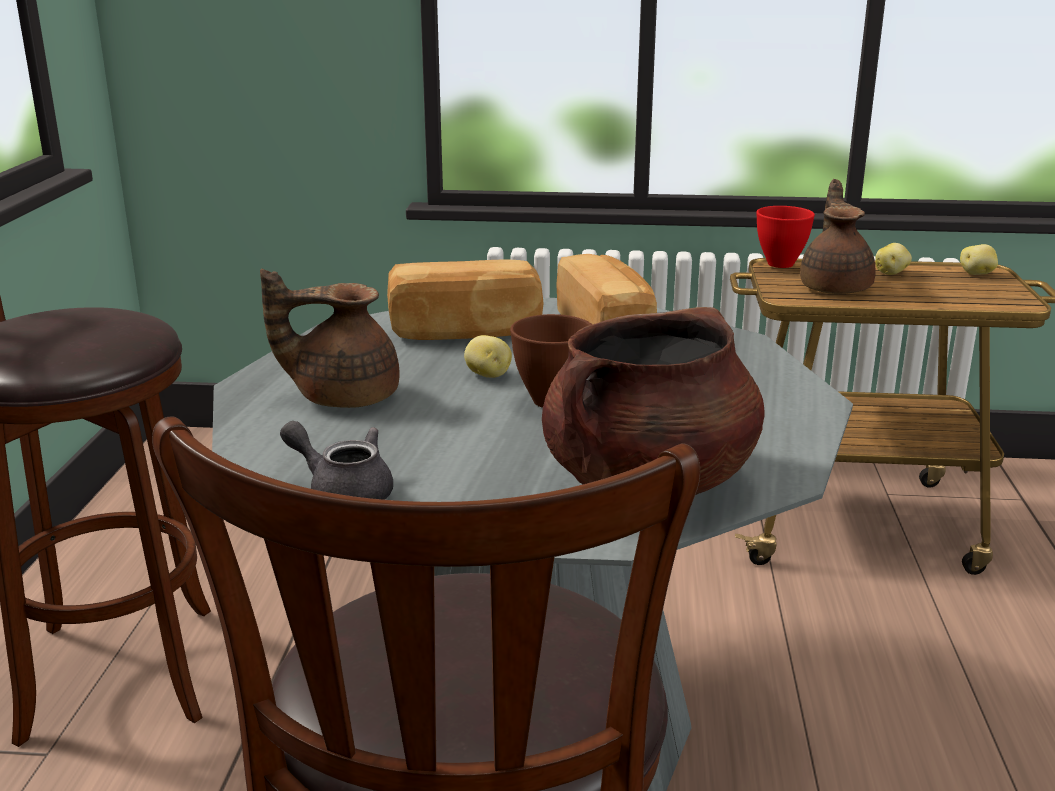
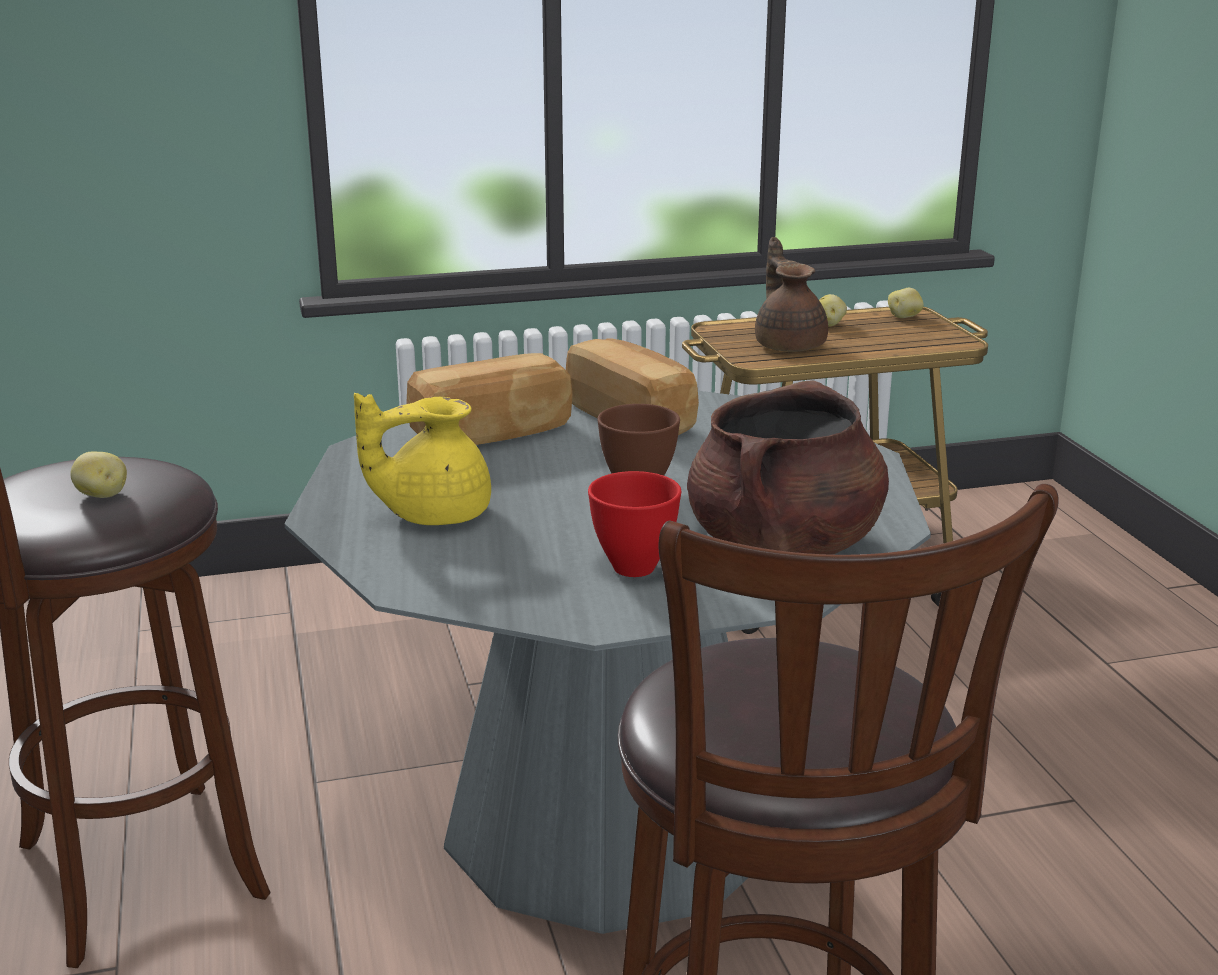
camera: 20 degrees left, 0 degrees up
(343, 396) = (432, 514): brown teapot -> yellow teapot
(343, 491) = (521, 600): grey teapot -> none
(488, 375) = (555, 473): potato -> potato (101, 495)
(779, 264) = (721, 326): red bowl -> red bowl (631, 568)

